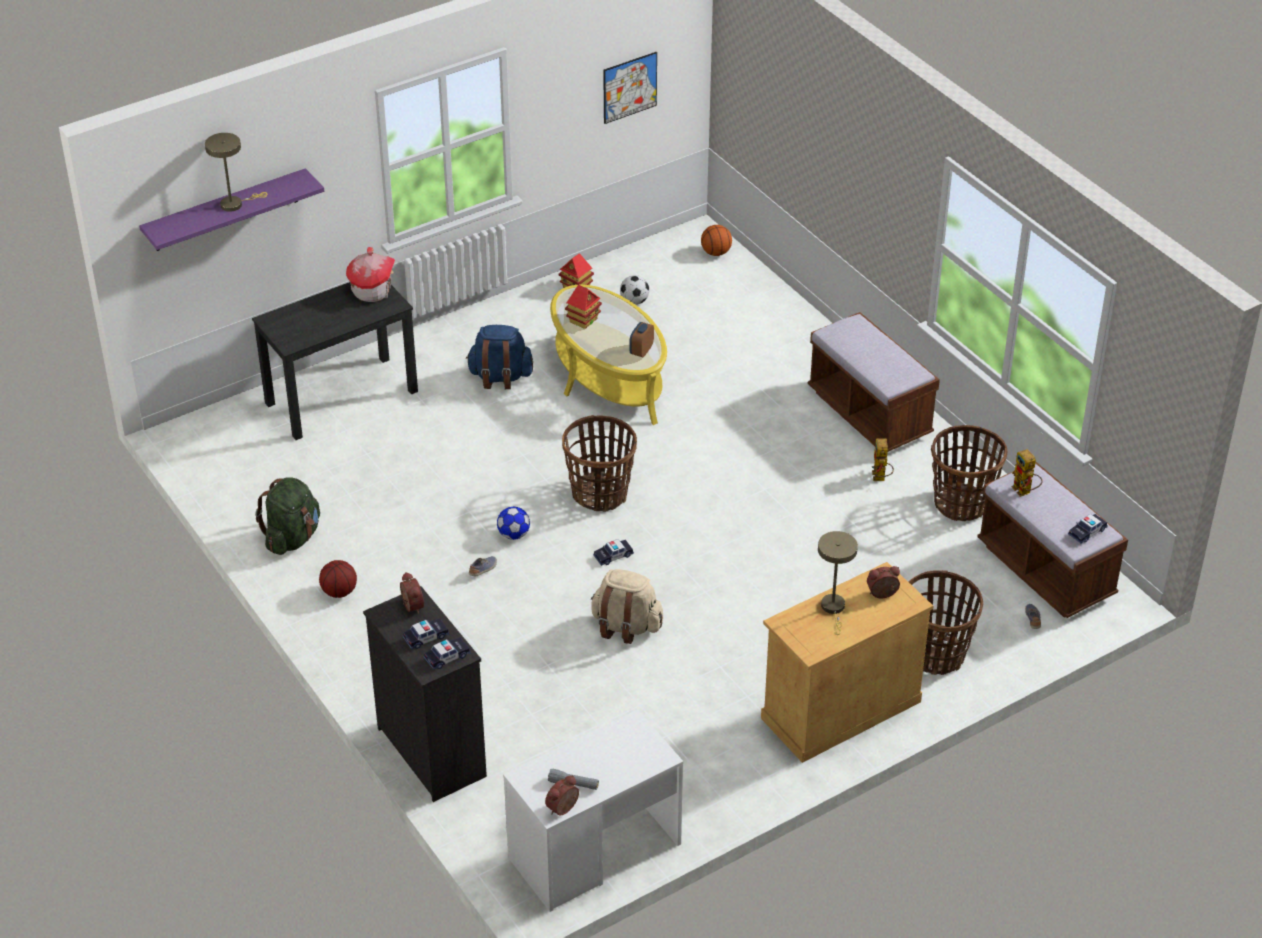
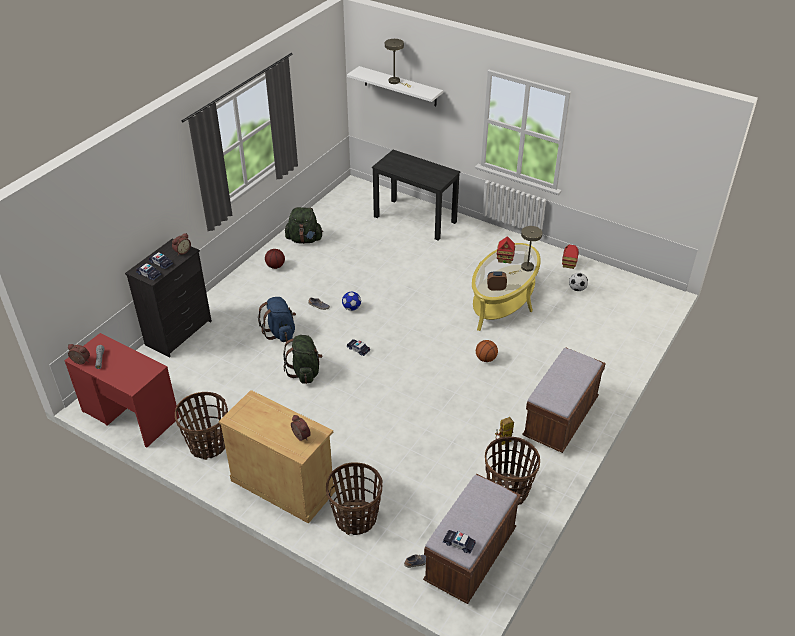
camera: 65 degrees right, 0 degrees up
(225, 211) = (400, 86): purple shelf -> white shelf
(372, 291) = (442, 174): toy house -> none
(500, 377) = (471, 263): blue backpack -> blue backpack (280, 332)
(594, 851) = (130, 414): white desk -> red desk
(600, 494) = (405, 328): basket -> basket (208, 444)
(626, 626) = (305, 372): beige backpack -> green backpack
(630, 87) = (648, 171): picture -> none
(716, 253) = (652, 306): basketball -> basketball (485, 359)
(834, 609) = (275, 417): beige table lamp -> beige table lamp (525, 268)
(1024, 492) = (479, 496): toy robot -> none

